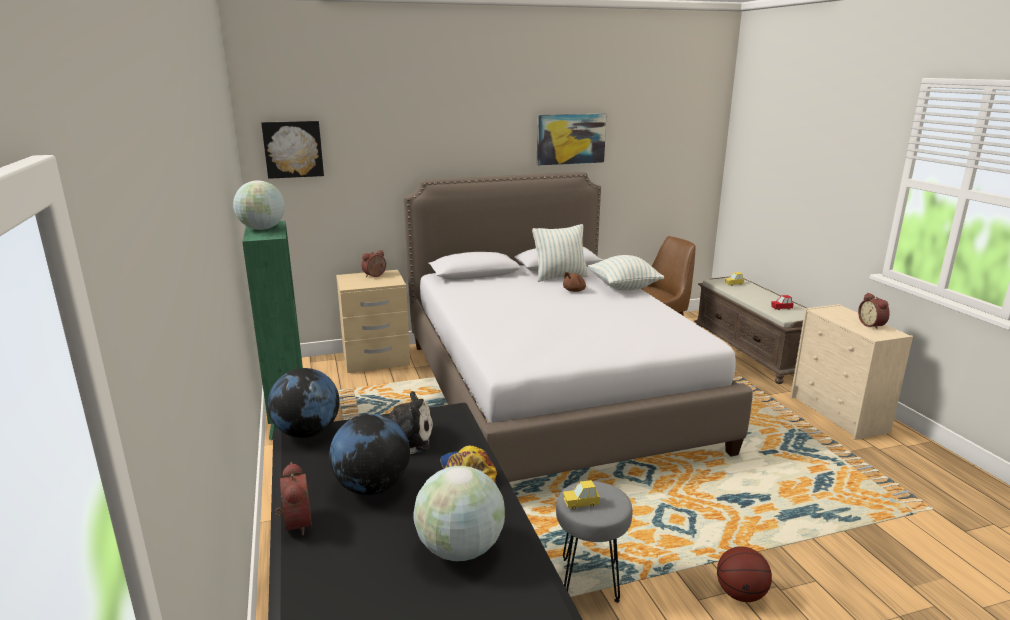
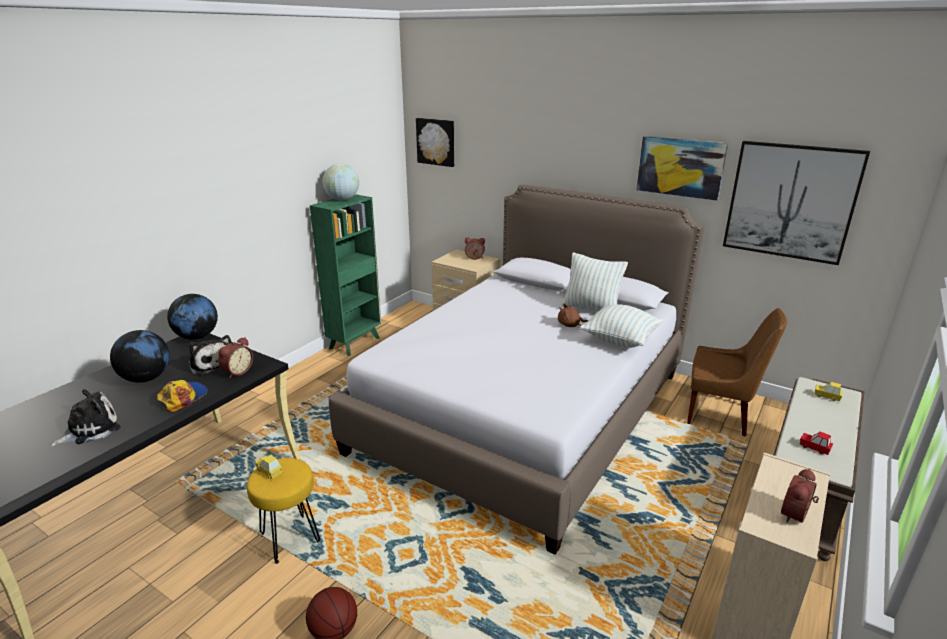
camera: 50 degrees right, 5 degrees up
(295, 523) = (96, 375): alarm clock -> alarm clock (237, 371)
(460, 550) = (90, 429): globe -> plush toy
(590, 580) = (290, 539): grey stool -> yellow stool
(651, 154) = (790, 201): none -> picture

